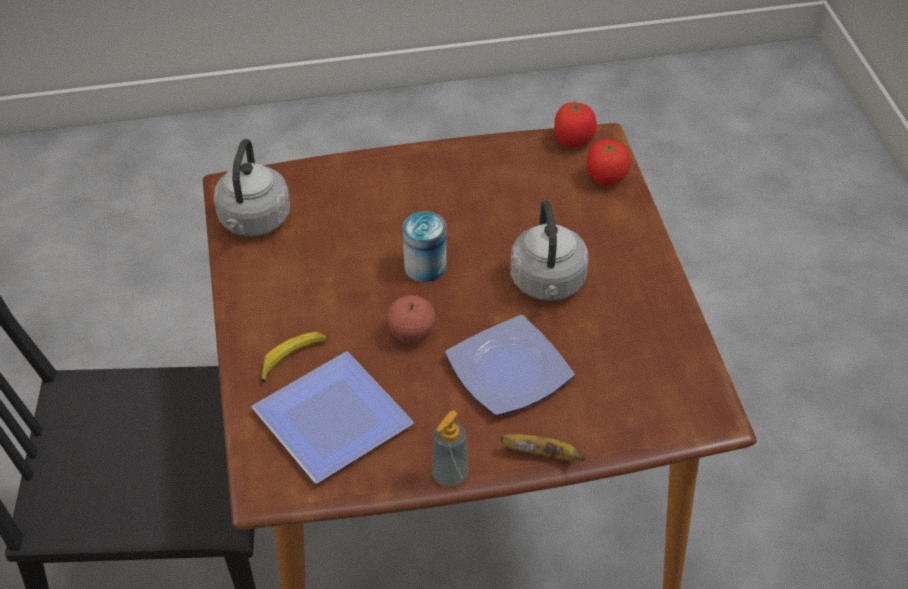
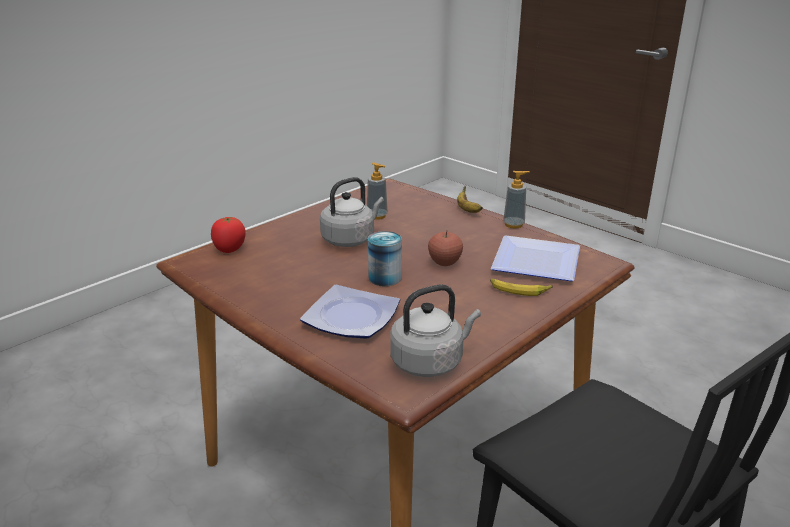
camera: 125 degrees left, 20 degrees down
(508, 373) = (431, 230): plate -> plate (353, 317)
(574, 140) = (195, 269): tomato -> none
(601, 343) = (377, 216): none -> soap dispenser

